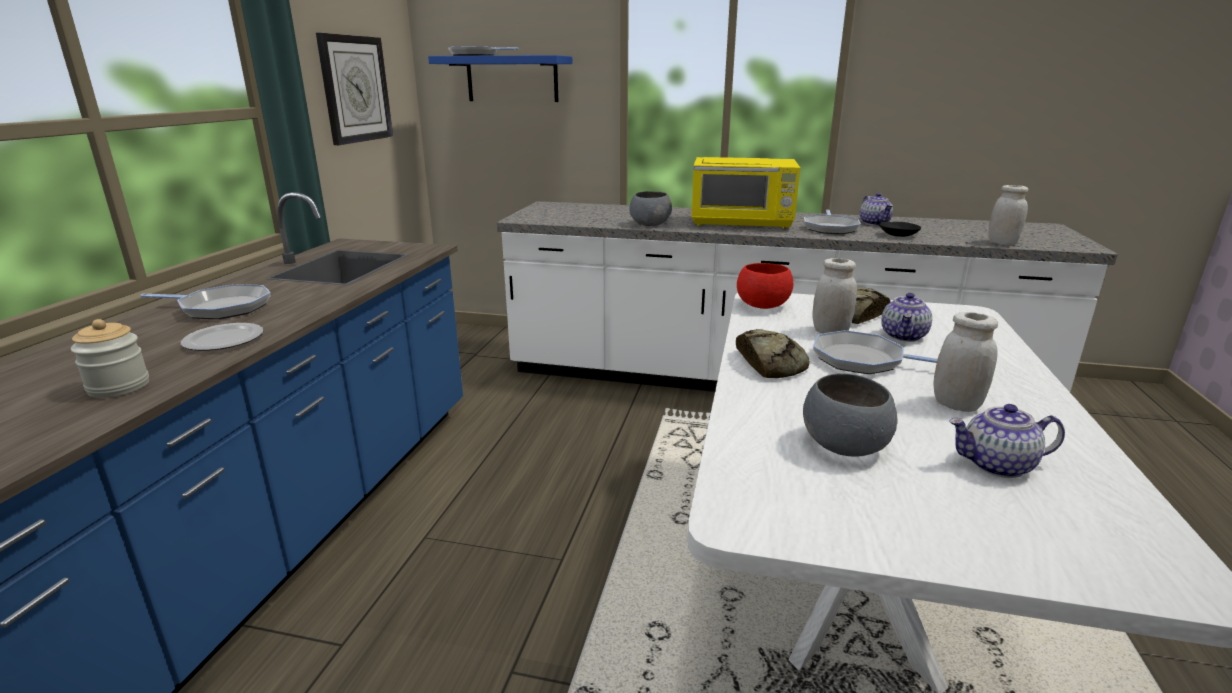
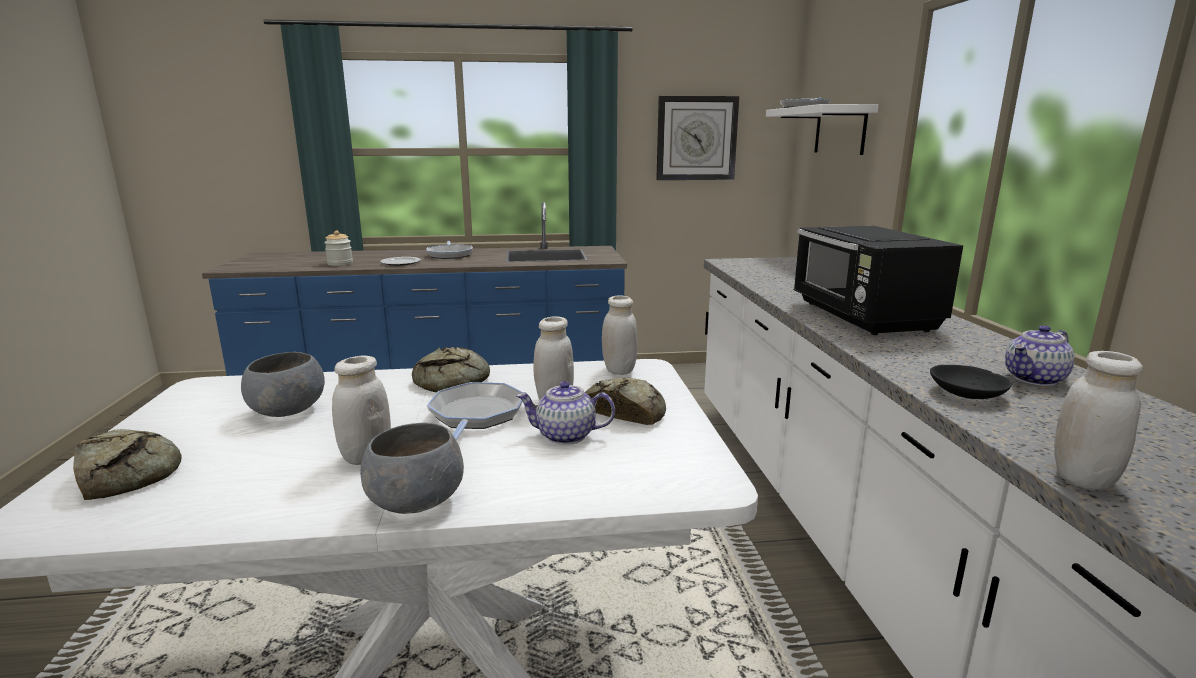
camera: 70 degrees right, 5 degrees down
(512, 79) = (840, 130): blue shelf -> white shelf
(649, 224) = (778, 290): grey bowl -> grey bowl (415, 501)
(742, 223) = (863, 317): yellow microwave -> black microwave
(763, 305) = (619, 370): red bowl -> white jar
(830, 228) = (926, 354): frying pan -> none
(997, 465) = (235, 467): teapot -> none
(1031, 531) = (129, 473): none -> bread

